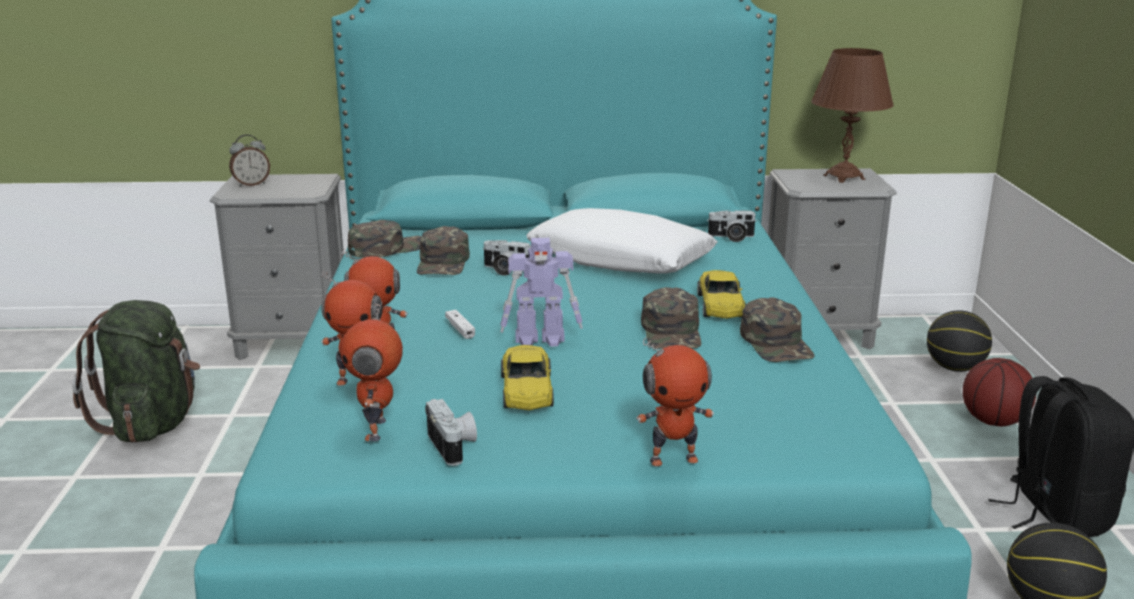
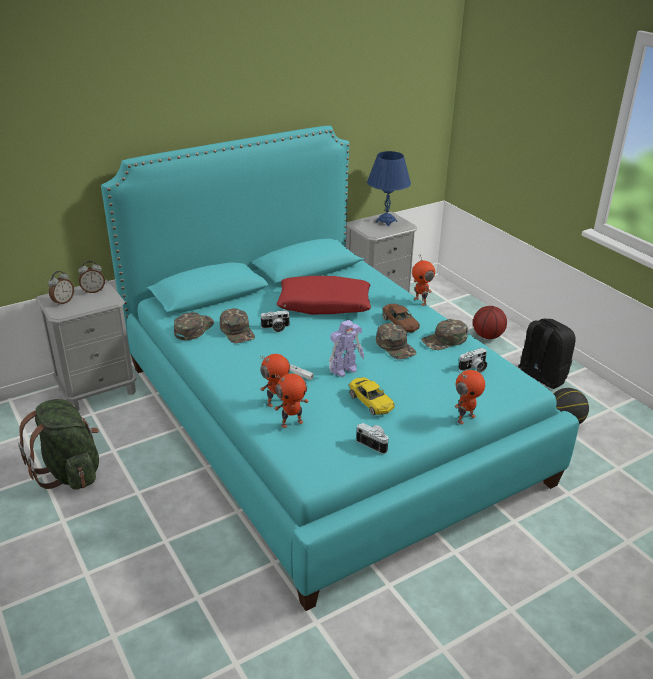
camera: 30 degrees left, 10 degrees up
(303, 181) = (93, 291): none -> alarm clock
(378, 430) = (333, 446): toy robot -> toy robot (421, 301)
(620, 259) = (324, 304): white pillow -> red pillow
(720, 305) = (400, 323): yellow toy car -> brown toy car
(731, 237) = (361, 275): camera -> camera (474, 368)
(777, 343) = (444, 340): green cap -> green cap turned 105 degrees clockwise
(844, 177) = (386, 221): brown table lamp -> blue table lamp
(954, 368) = (451, 309): basketball -> none

